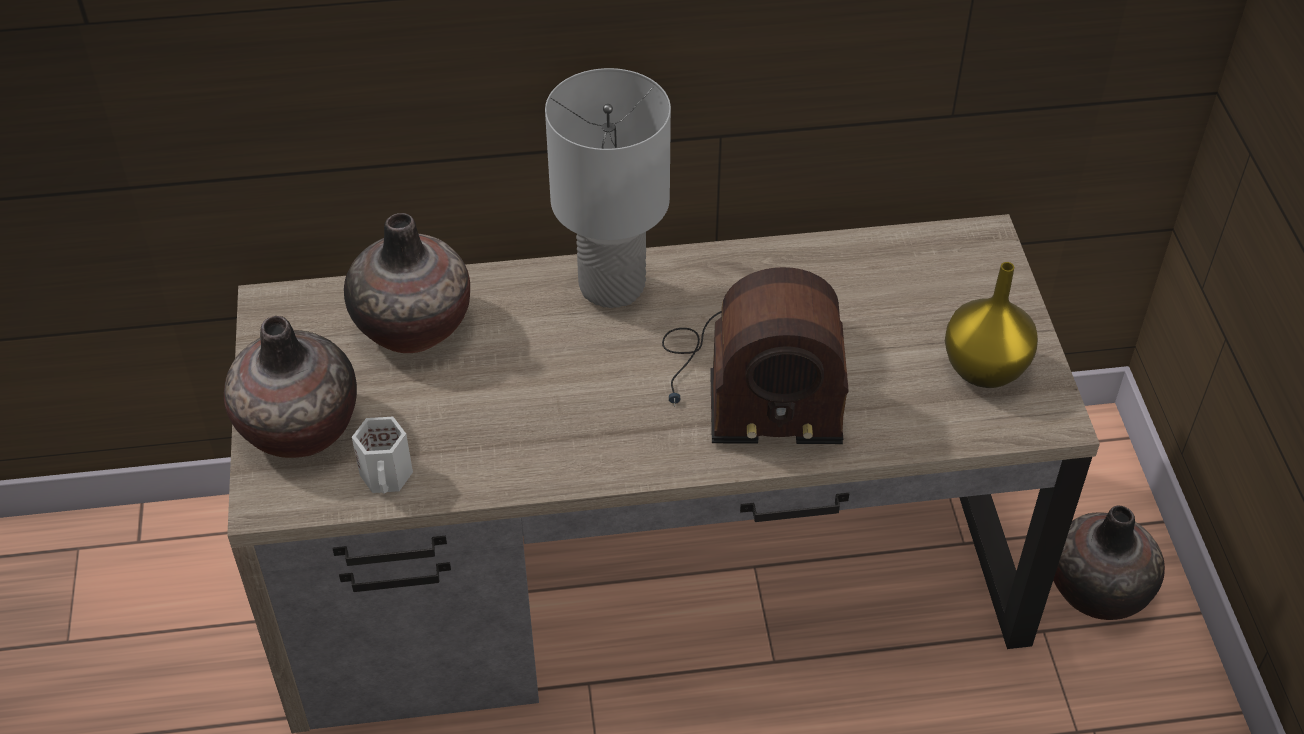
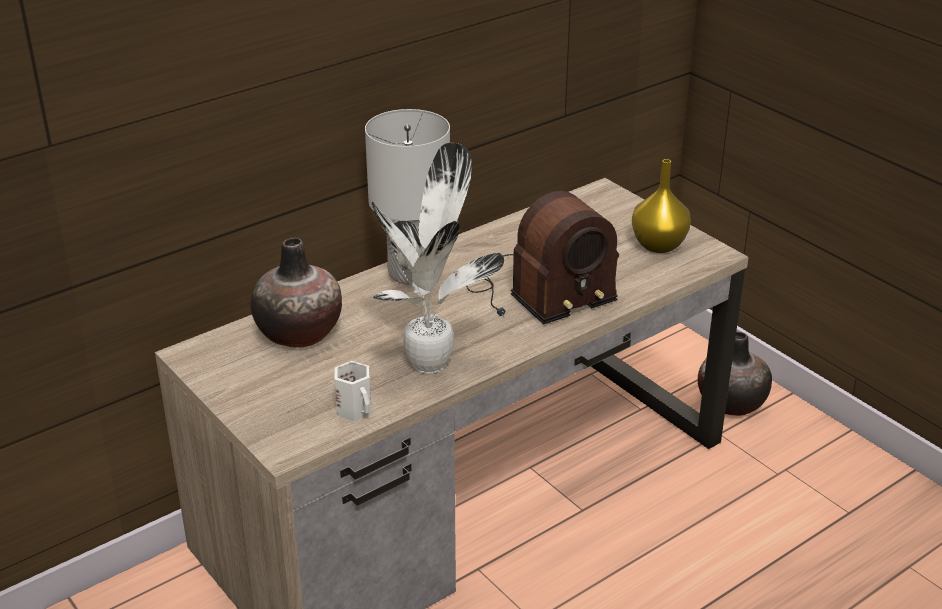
camera: 30 degrees left, 15 degrees down
(299, 426) = (270, 406): vase -> none
(530, 441) = (431, 362): none -> potted plant

